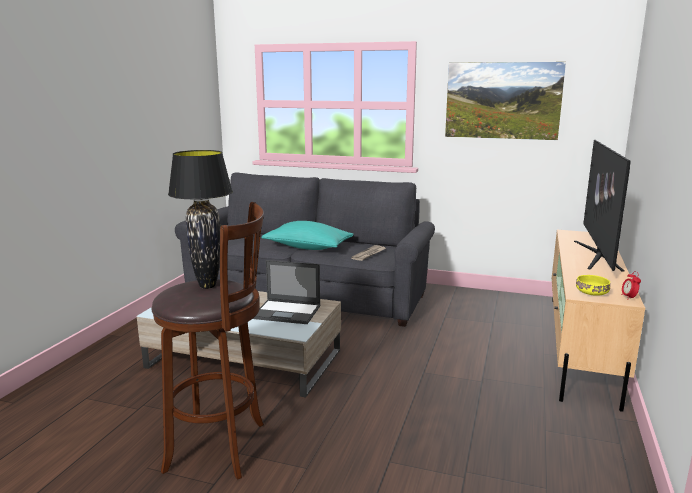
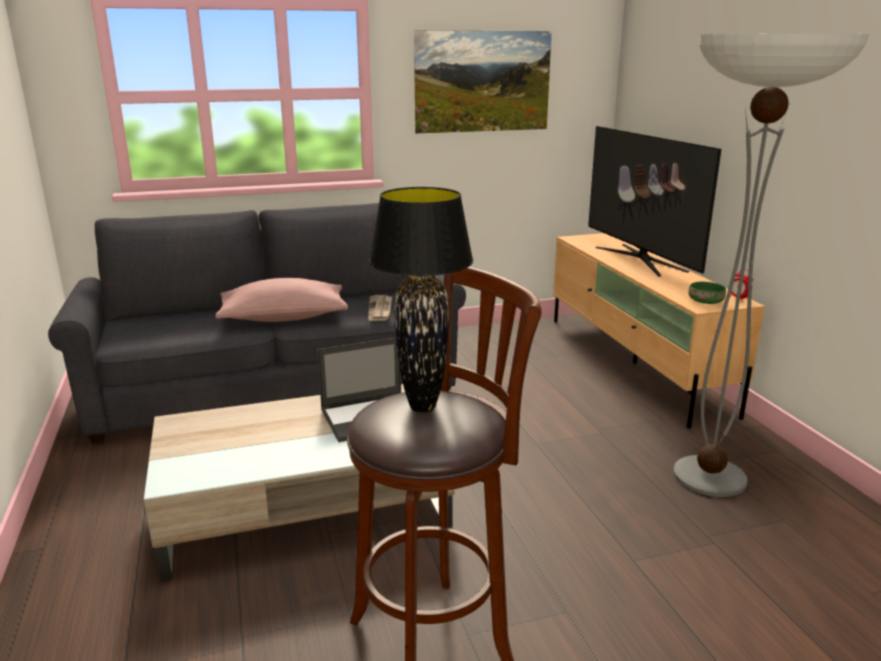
camera: 35 degrees left, 5 degrees up
(308, 247) = (284, 318): turquoise pillow -> pink pillow
(526, 437) = (709, 477): none -> floor lamp
(592, 293) = (706, 302): yellow bowl -> green bowl

